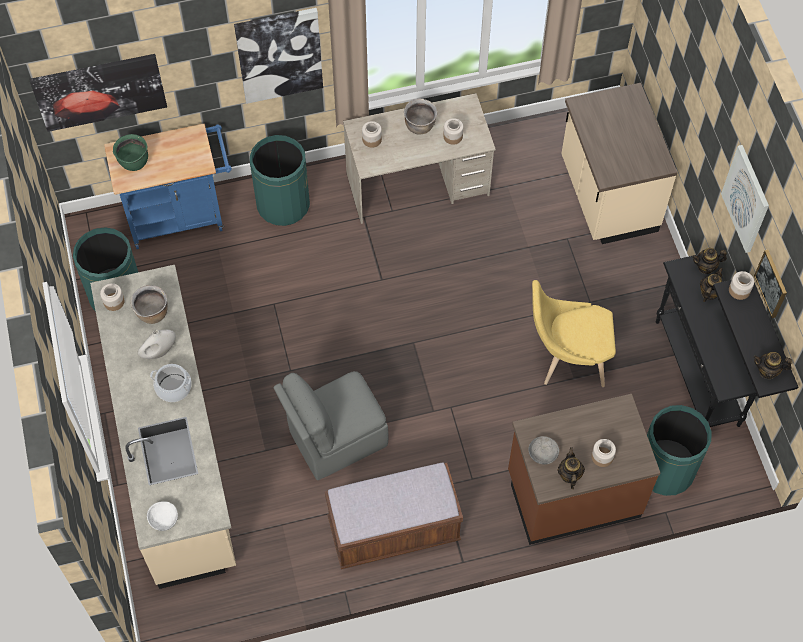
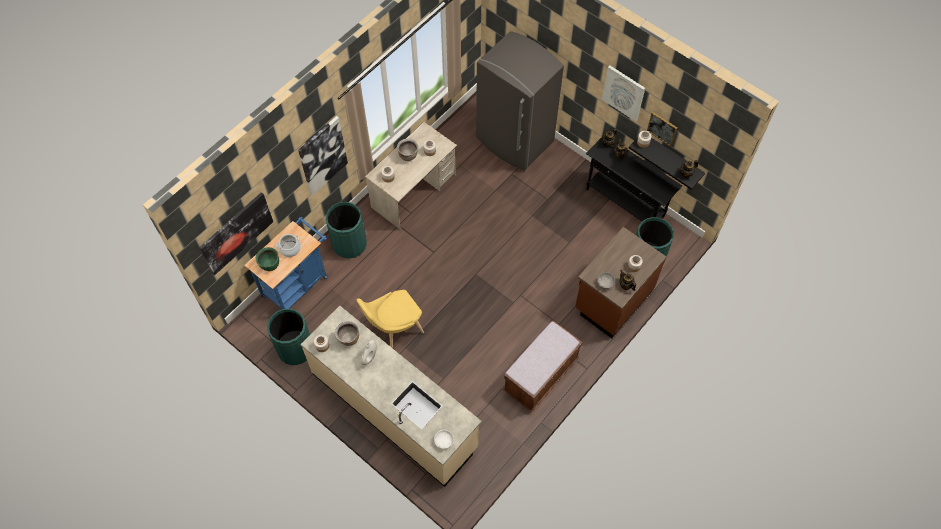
camera: 35 degrees left, 0 degrees up
(173, 387) = (393, 370): cooking pot -> cooking pot (290, 248)
(335, 439) = (475, 349): grey chair -> none
(566, 359) = (558, 235): yellow chair -> yellow chair (394, 330)
(606, 196) = (514, 140): beige counter -> grey fridge

